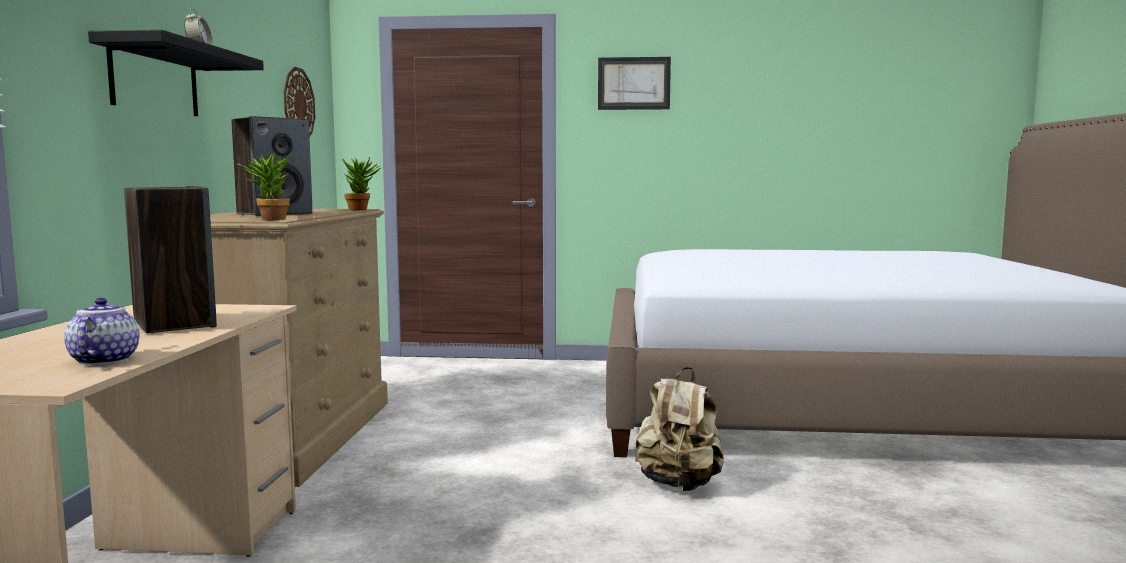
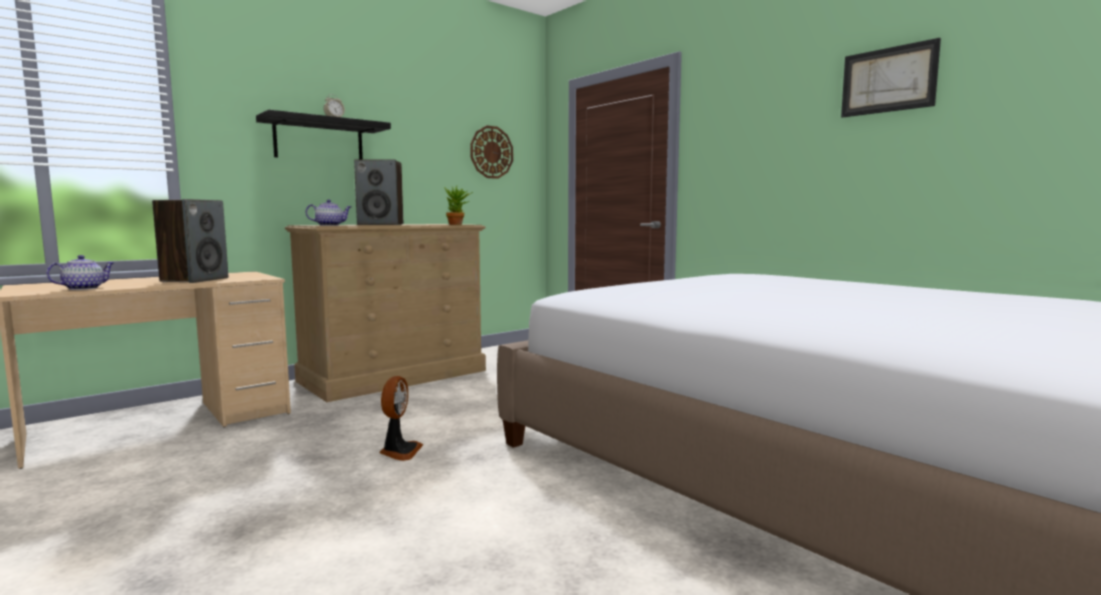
camera: 45 degrees right, 0 degrees up
(268, 219) = (330, 225): potted plant -> teapot
(545, 495) = (399, 451): none -> fan
(634, 83) = (741, 106): picture -> picture (888, 80)
(679, 484) = (489, 479): beige backpack -> none

